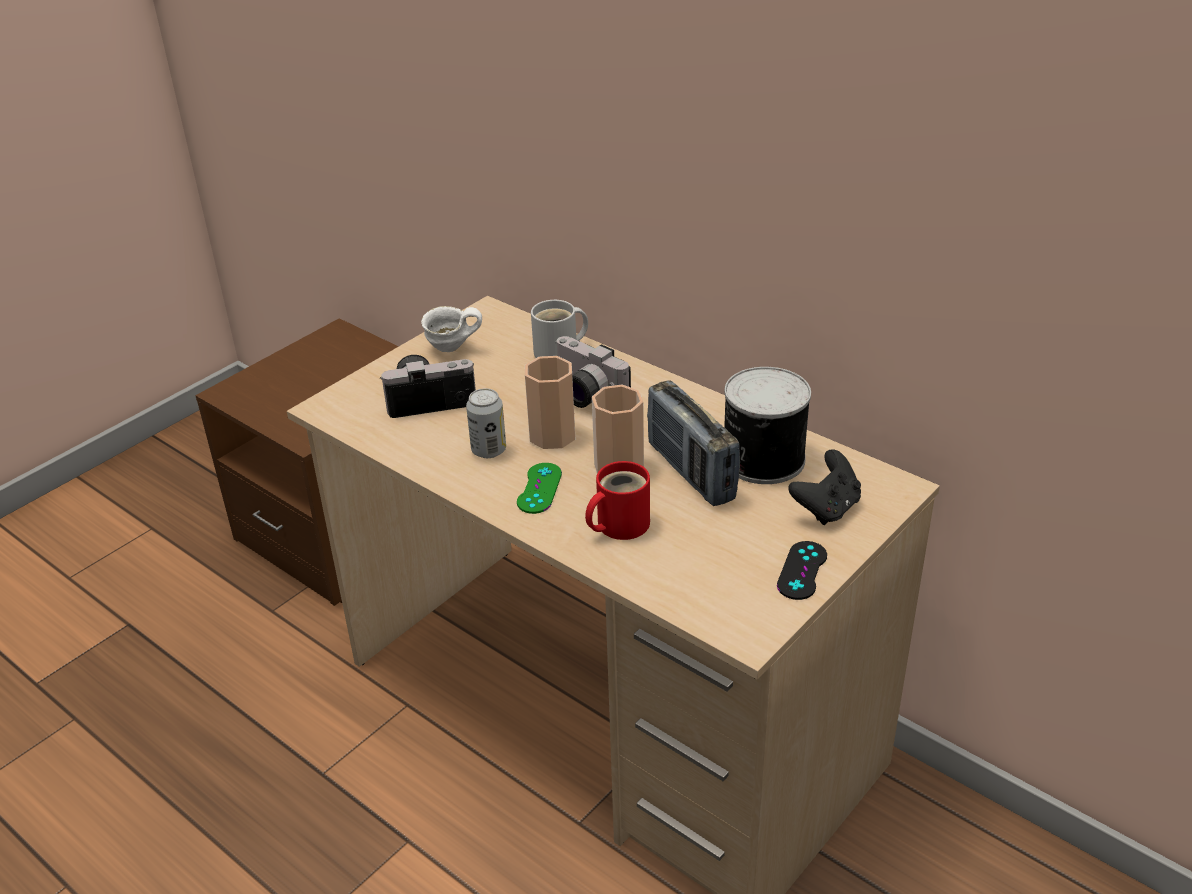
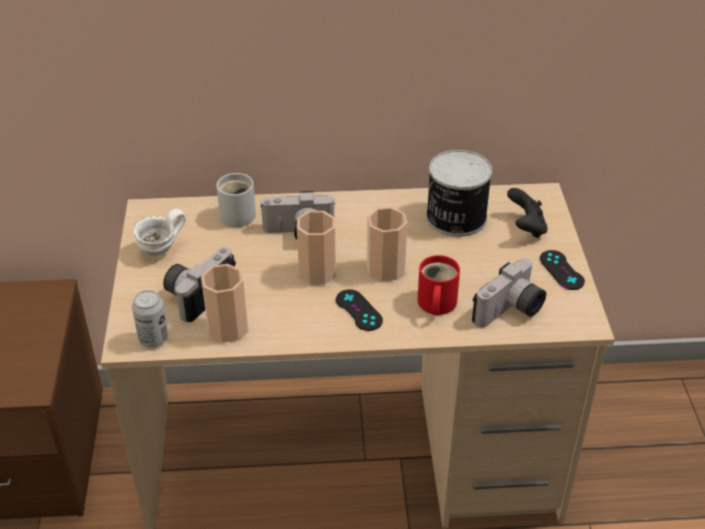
camera: 45 degrees left, 5 degrees up
(411, 439) = (227, 328): none -> cup
(489, 450) = (291, 305): can -> can (153, 339)
(539, 488) = (359, 310): green game controller -> black game controller
(683, 576) = (510, 311): none -> camera
(690, 472) = (429, 248): radio -> none

